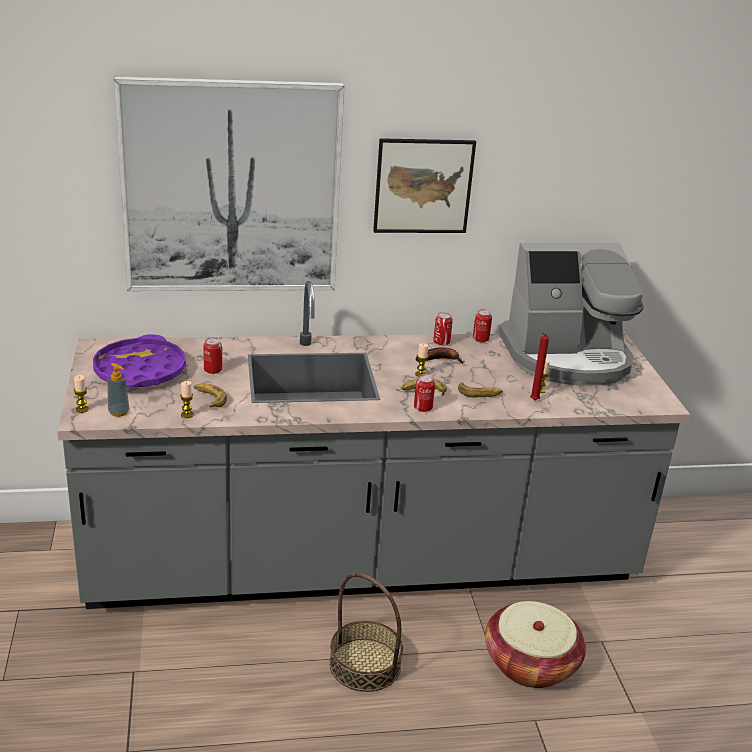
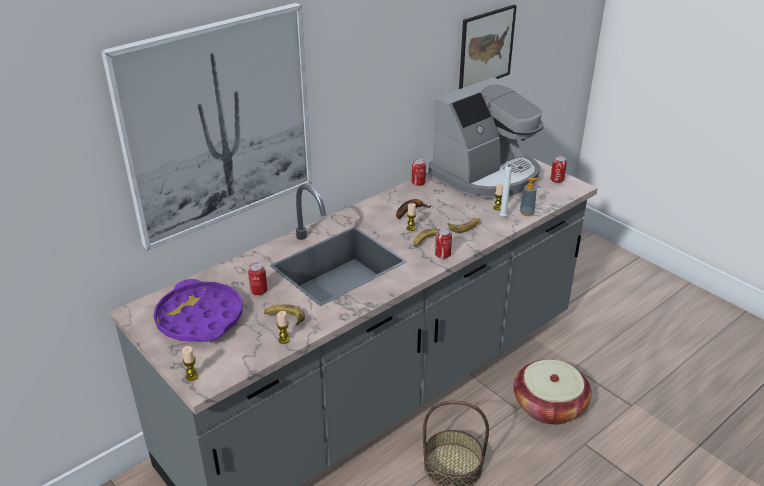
camera: 30 degrees left, 5 degrees up
(119, 412) = (226, 364): soap dispenser -> soap dispenser (527, 213)
(423, 186) = (362, 74): picture -> picture (486, 48)
(441, 342) = (396, 196): can -> can (557, 180)
(533, 401) = (503, 218): red candle -> white candle

